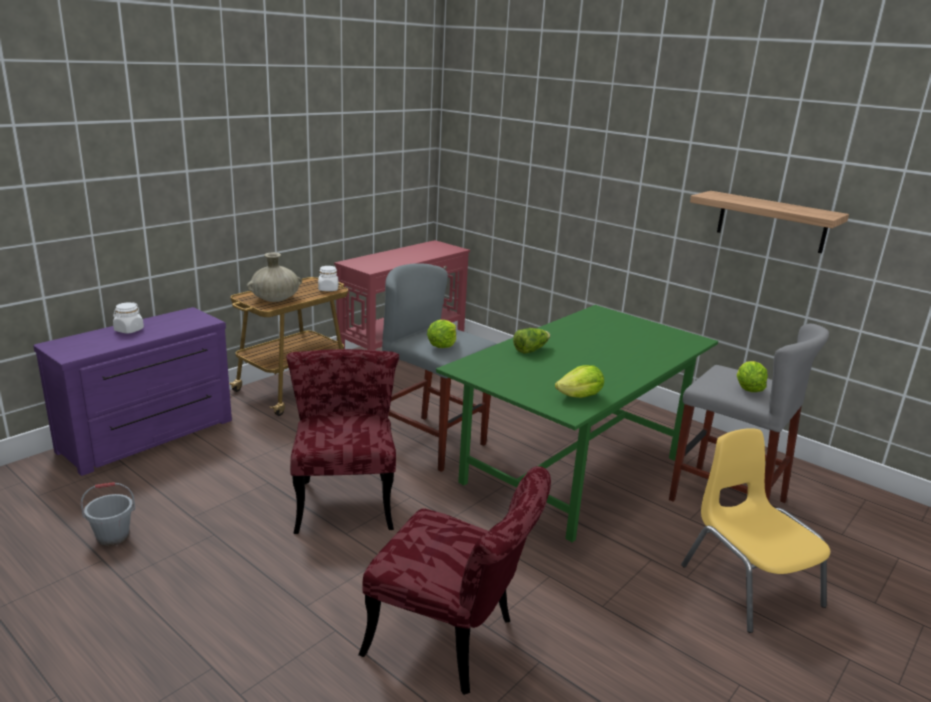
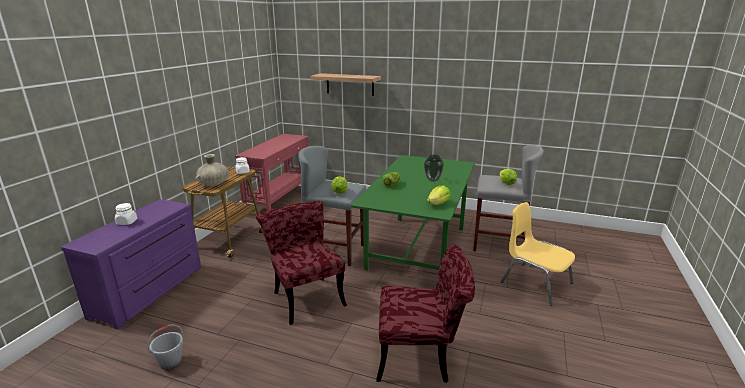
camera: 20 degrees left, 0 degrees up
(609, 356) = (433, 180): none -> vase
(771, 222) = (488, 96): shelf -> shelf (350, 84)

